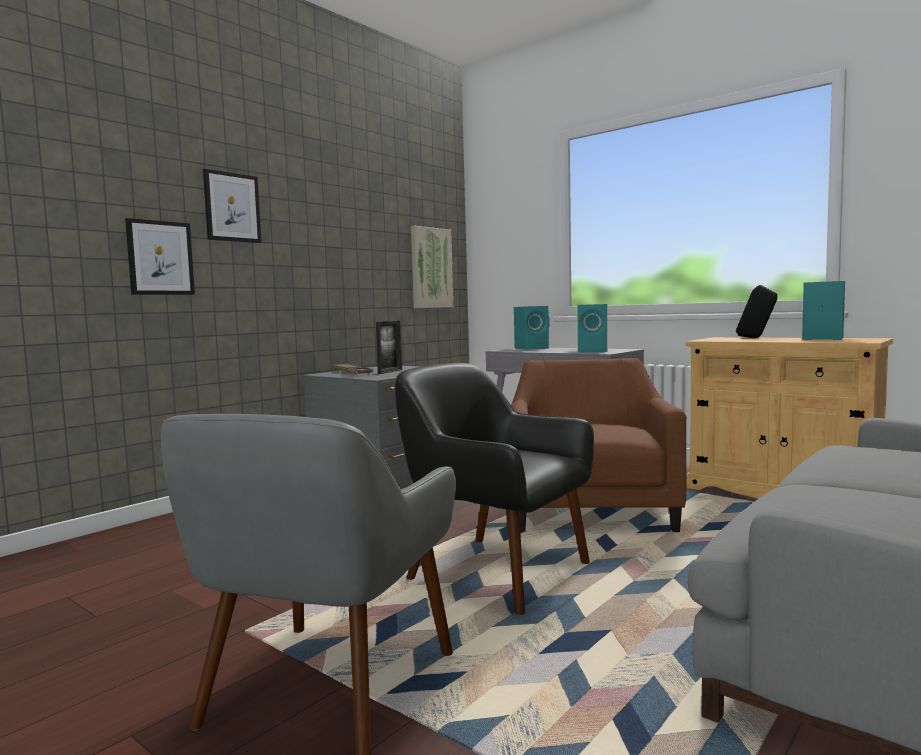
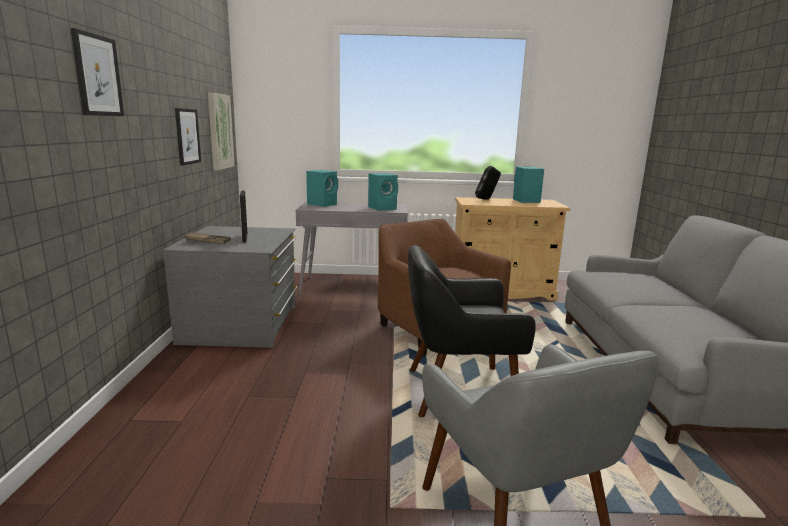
camera: 40 degrees left, 10 degrees up
(160, 258) = (47, 141): picture -> picture (187, 136)

